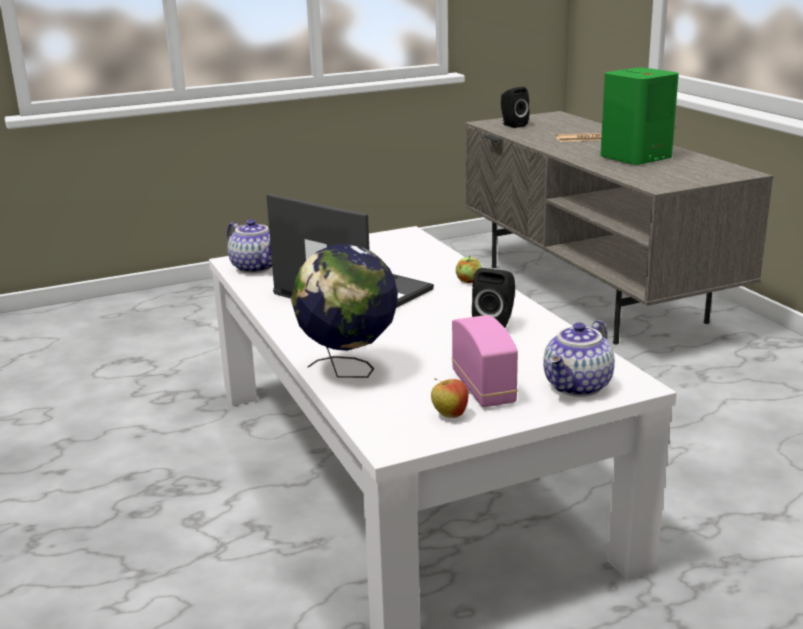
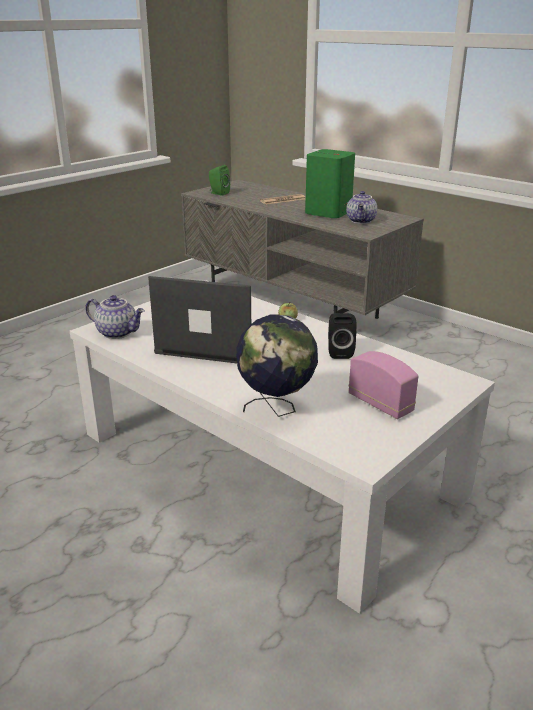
camera: 25 degrees left, 5 degrees up
(449, 415) = (380, 430): apple -> none
(512, 125) = (218, 193): black speaker -> green speaker
(578, 387) = (437, 390): teapot -> teapot (361, 221)

